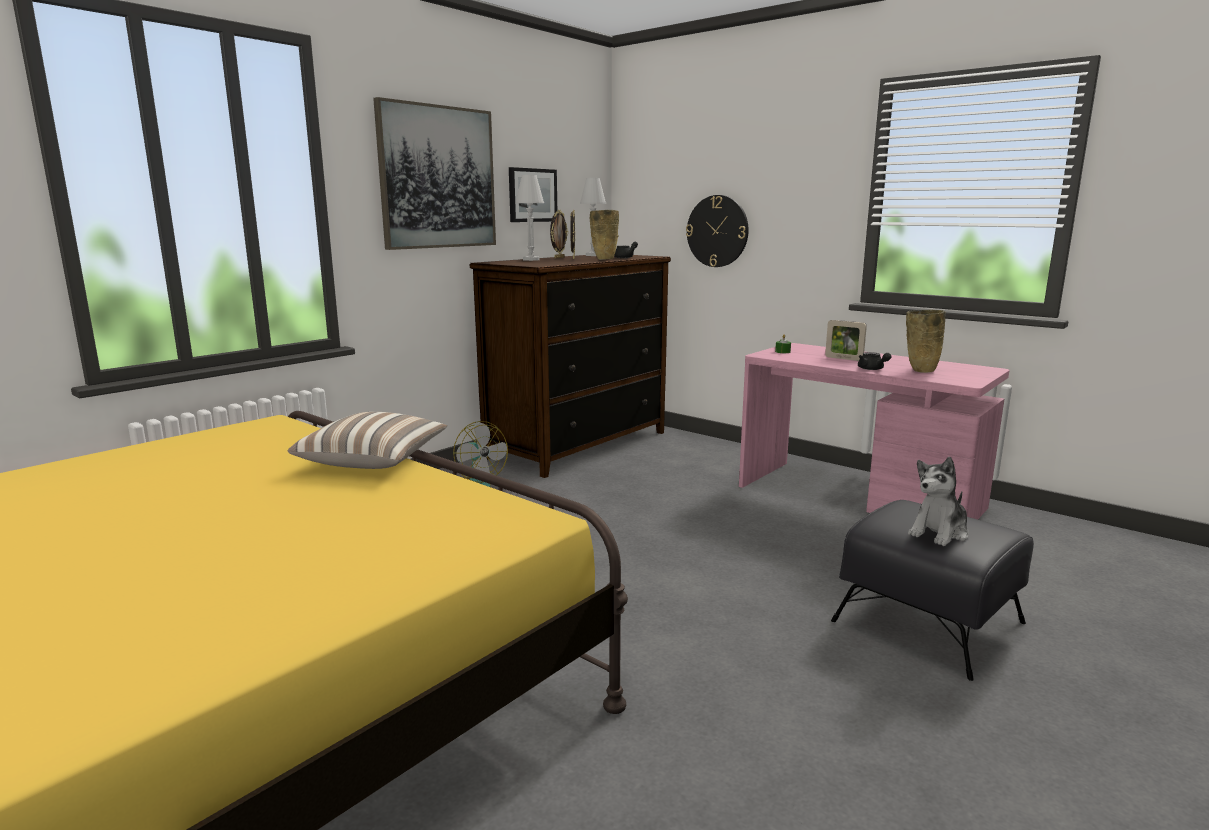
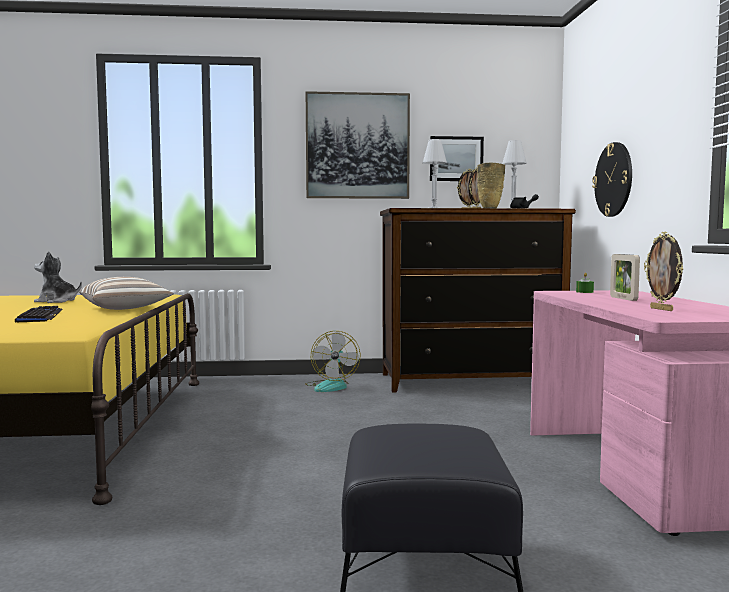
camera: 45 degrees right, 10 degrees down
(335, 507) = (40, 316): none -> keyboard
(872, 369) = (609, 304): black teapot -> none
(920, 370) = (662, 309): beige vase -> picture frame
(939, 532) = (400, 445): plush toy -> plush toy (57, 301)

